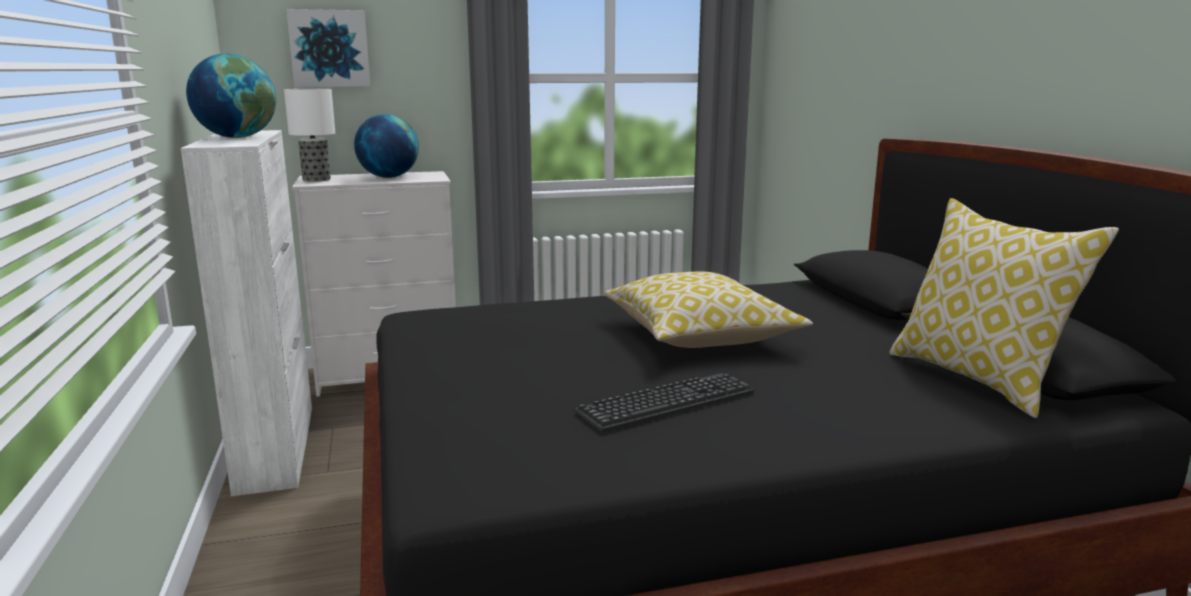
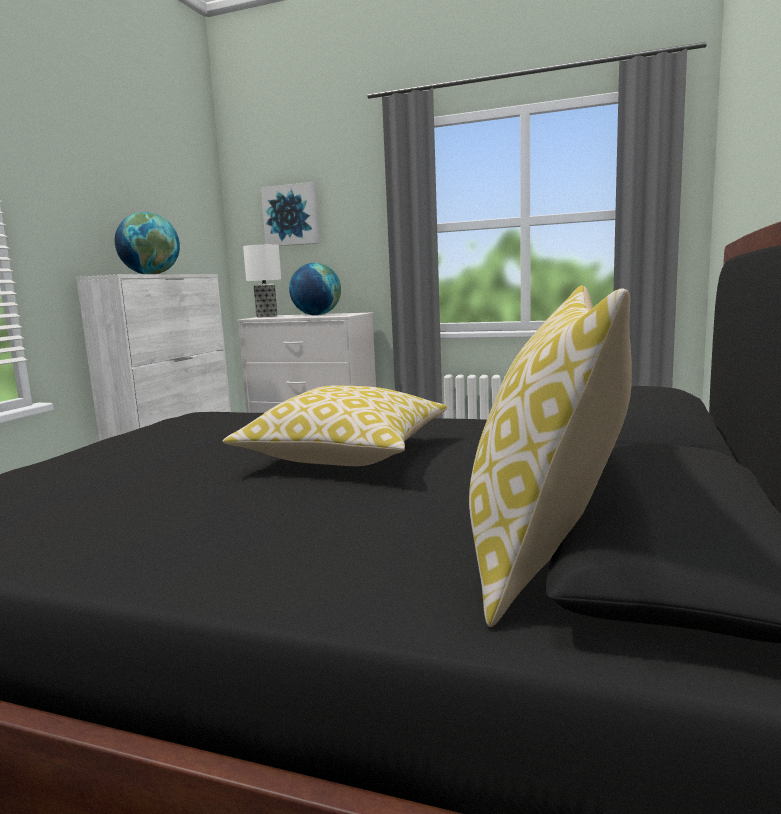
camera: 35 degrees right, 5 degrees down
(666, 403) = (156, 503): keyboard -> none

